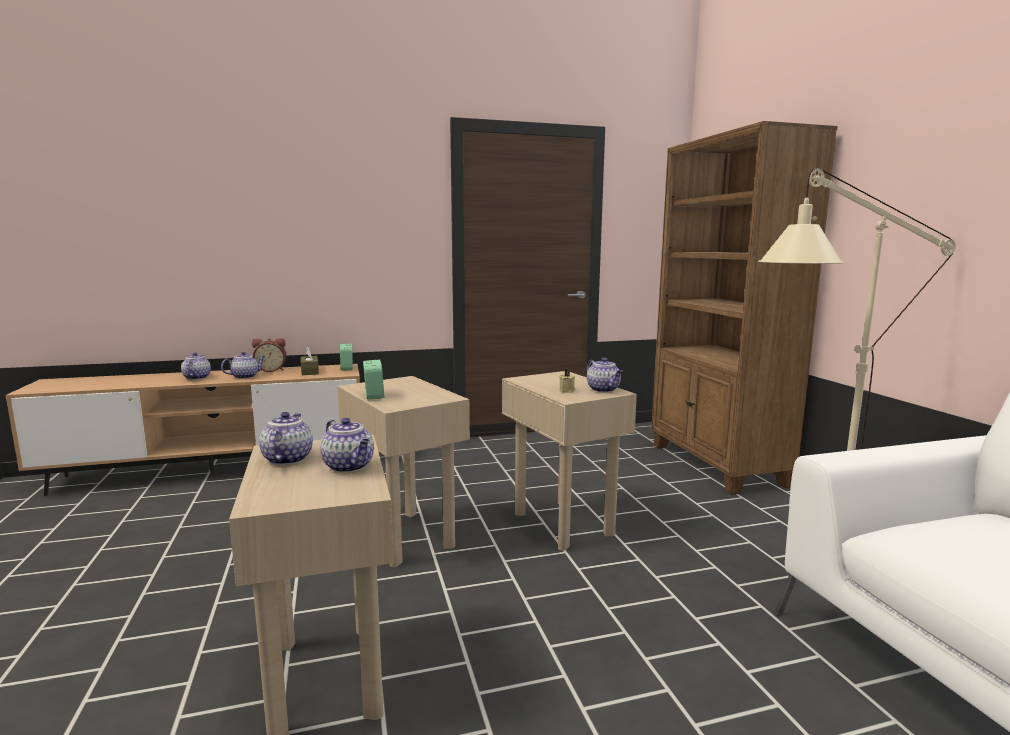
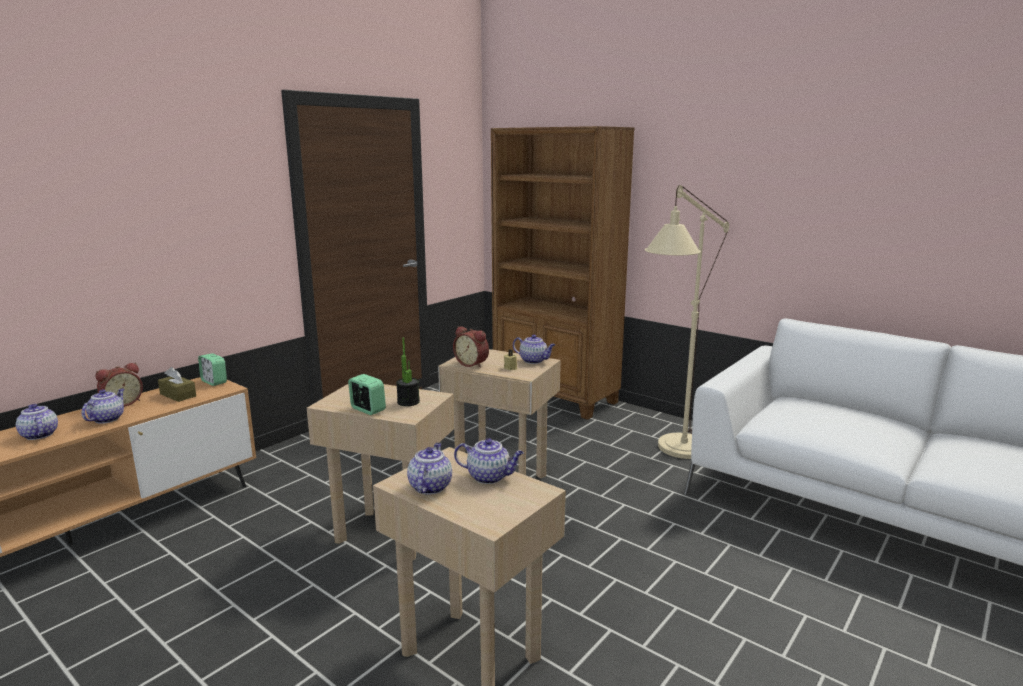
camera: 35 degrees left, 5 degrees up
(287, 459) = (430, 486): teapot -> teapot turned 45 degrees clockwise
(417, 397) = (408, 402): none -> potted plant
(536, 382) = (472, 364): none -> alarm clock

